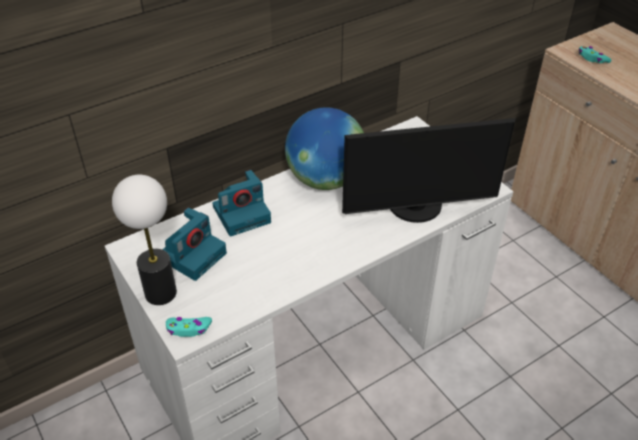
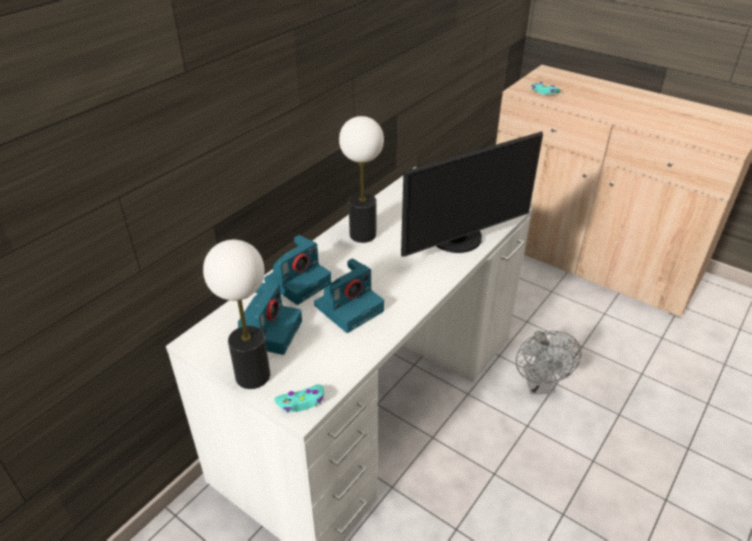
camera: 20 degrees left, 5 degrees down
(275, 251) = (349, 307): none -> camera
(325, 179) = (362, 235): globe -> table lamp
(490, 373) = (539, 386): none -> grey fan

